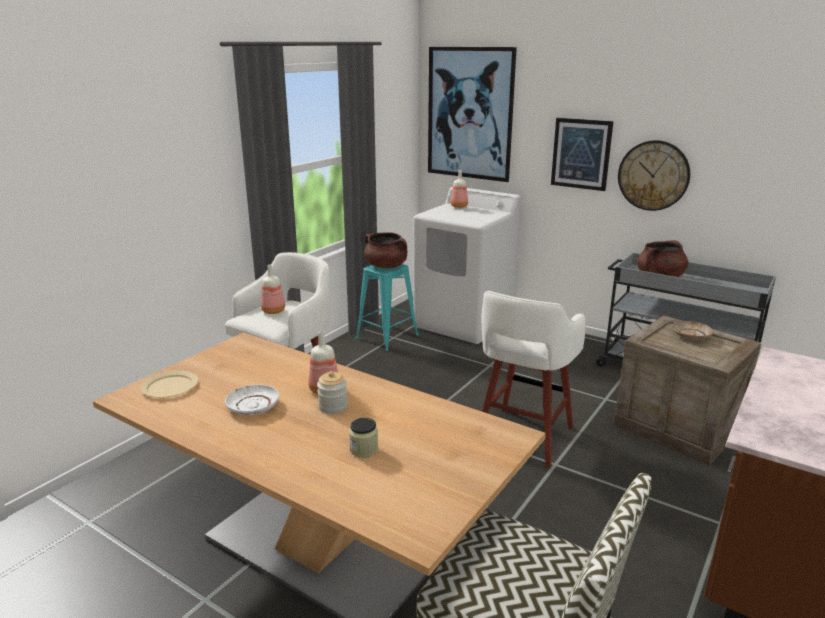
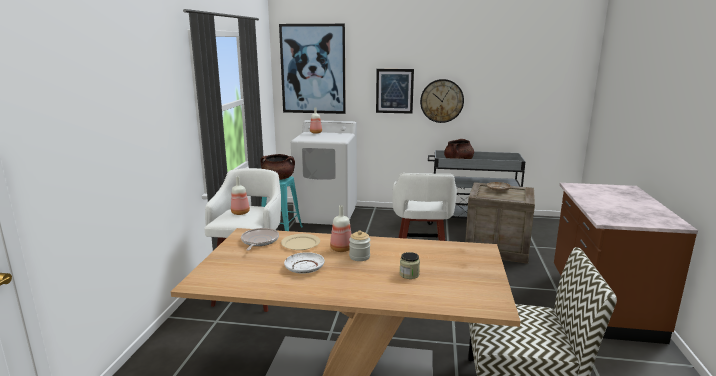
camera: 25 degrees left, 5 degrees down
(170, 386) = (225, 269): beige plate -> beige plate (300, 243)
(245, 356) = (259, 241): none -> frying pan

